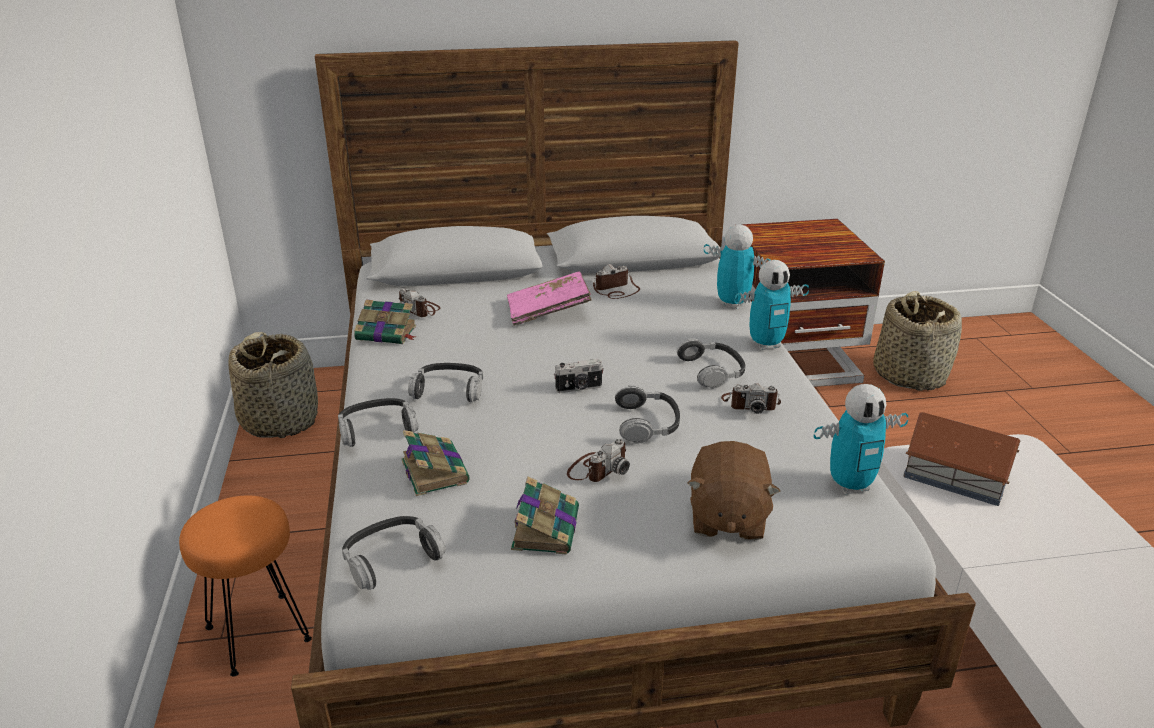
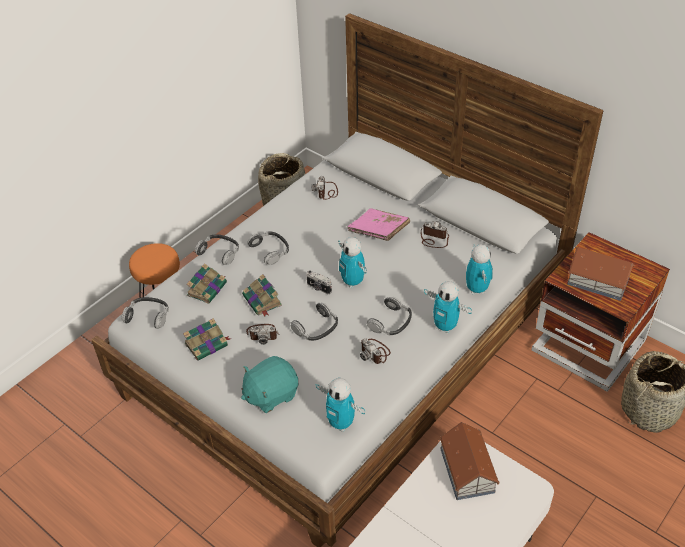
camera: 50 degrees right, 15 degrees up
(387, 333) = (294, 198): book -> book (262, 301)
(605, 363) = (352, 282): none -> toy robot
(726, 518) = (271, 394): brown plush toy -> turquoise plush toy
(810, 248) = (598, 281): none -> toy house

